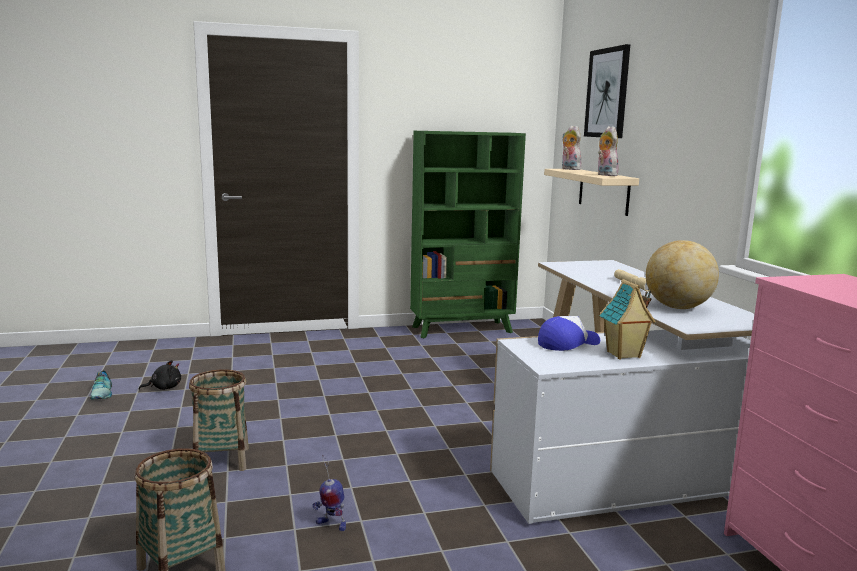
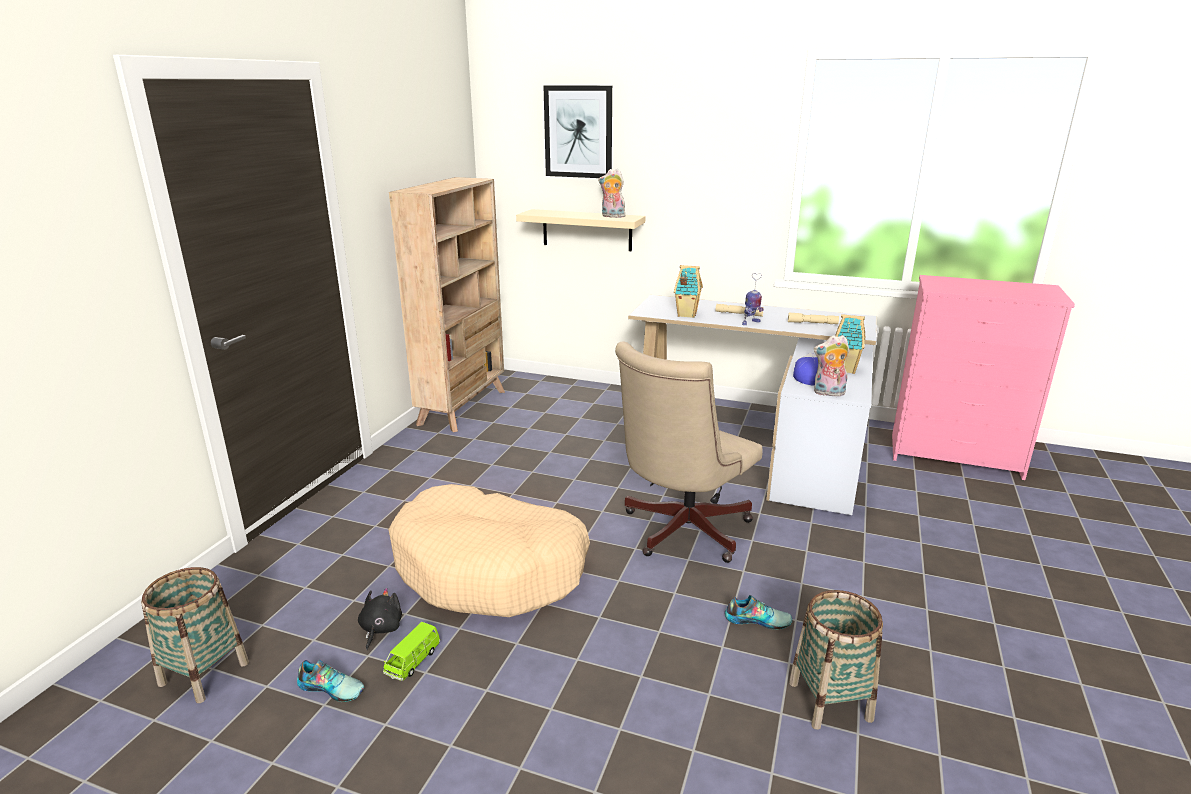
camera: 55 degrees left, 10 degrees up
(138, 404) = (413, 661): none -> green toy car
(222, 460) = (632, 629): basket -> basket (204, 673)
(256, 396) = (490, 568): none -> beige dog bed
(279, 509) = (757, 619): none -> shoe
(331, 525) = (800, 599): toy robot -> toy robot (750, 323)
(383, 446) = (680, 532): none -> beige office chair
(462, 330) = (463, 407): green bookcase -> beige bookcase
(569, 169) = (539, 212): plush toy -> plush toy (828, 393)
(583, 273) = (686, 314): none -> toy house
(677, 307) = (812, 323): globe -> beige flashlight

